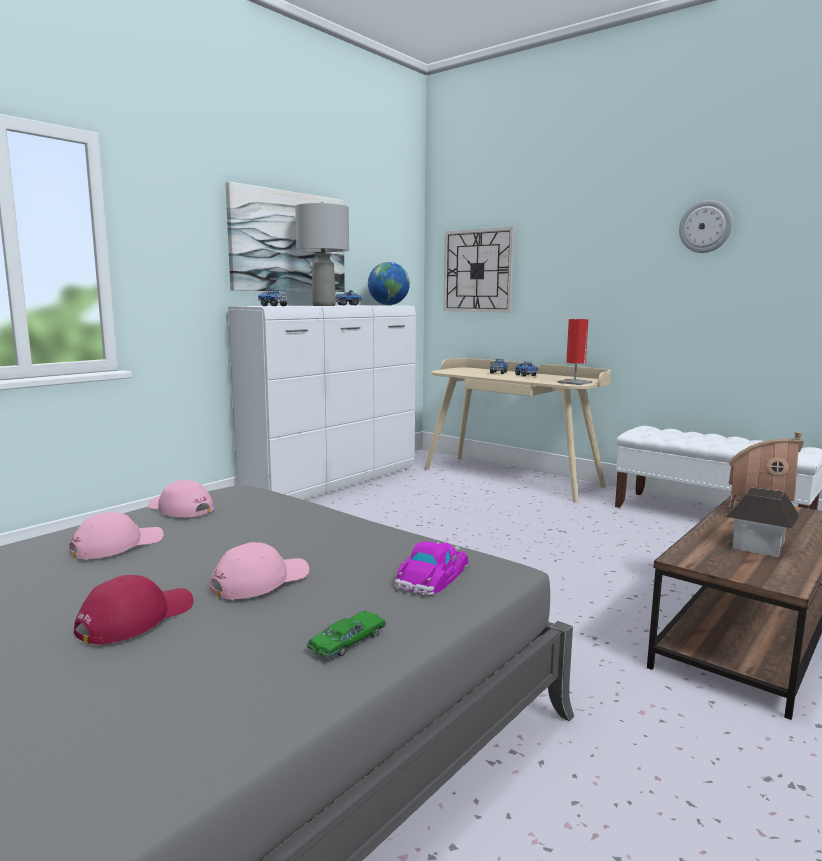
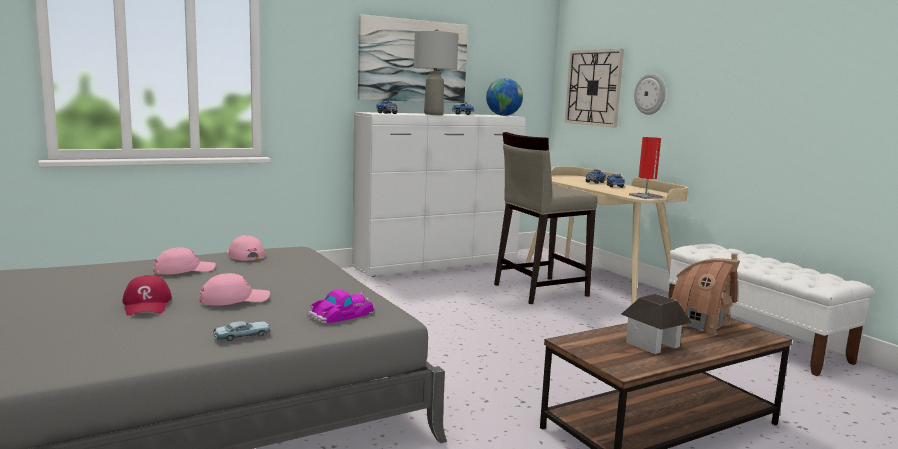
camera: 20 degrees right, 0 degrees up
(135, 618) = (147, 305): red cap -> red cap turned 105 degrees clockwise
(348, 641) = (242, 336): green toy car -> blue toy car
(470, 497) = (539, 290): none -> beige stool
(705, 226) = (779, 54): wall clock -> wall clock (650, 94)

